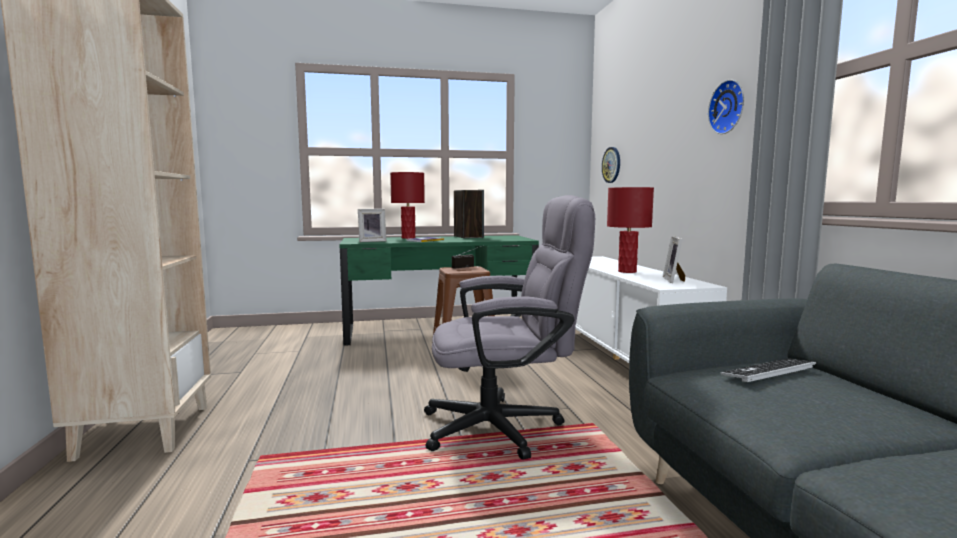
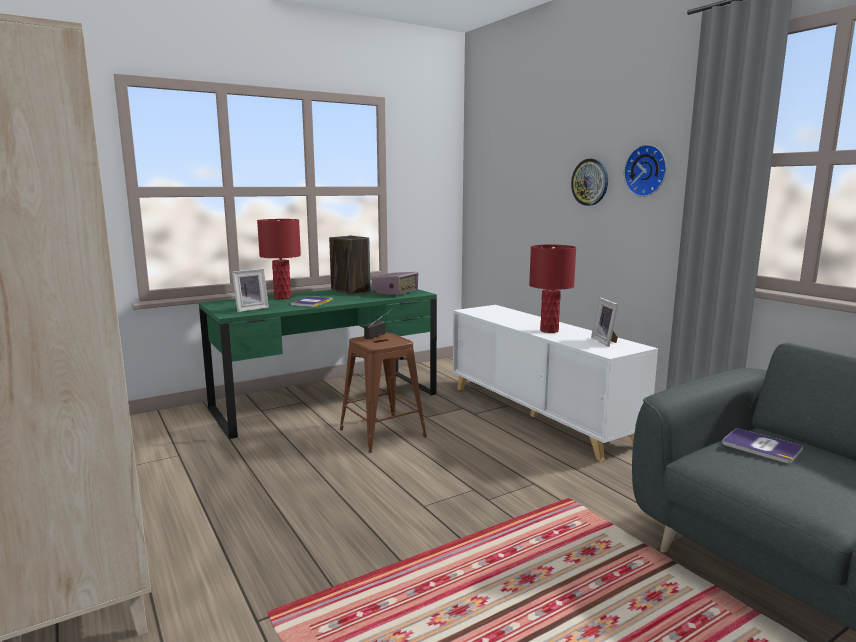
camera: 20 degrees left, 5 degrees up
(504, 238) = (395, 292): none -> radio
(505, 427) = (493, 518): grey office chair -> none
(611, 165) = (495, 204): wall clock -> wall clock (590, 182)
(768, 371) = (761, 447): keyboard -> book

